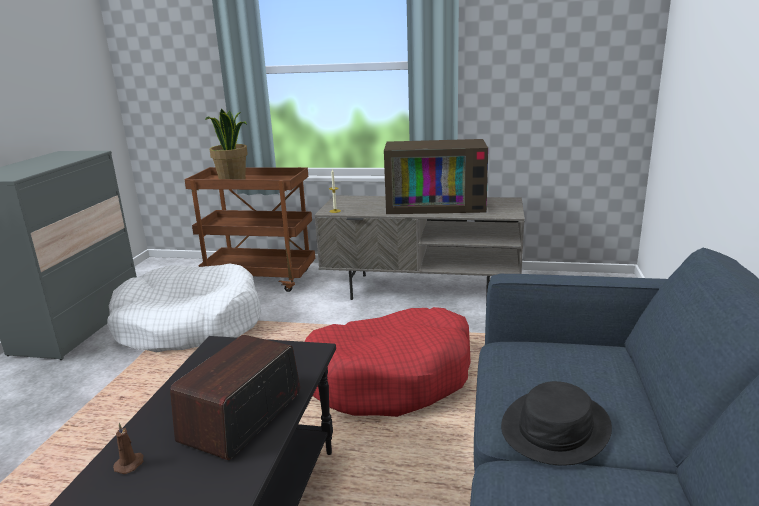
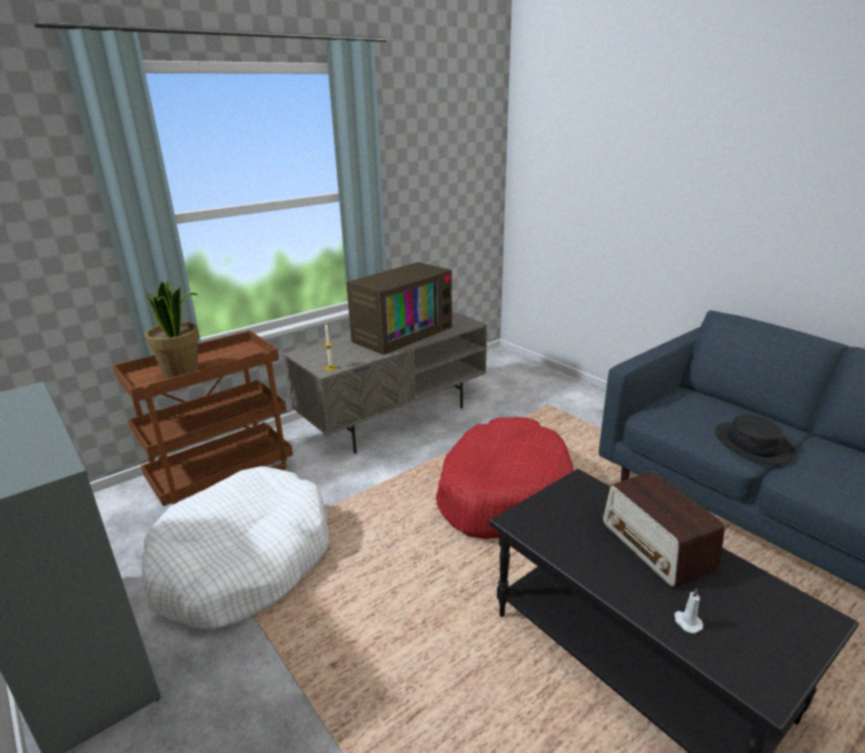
camera: 50 degrees left, 5 degrees up
(130, 464) = (687, 622): brown candle -> white candle

